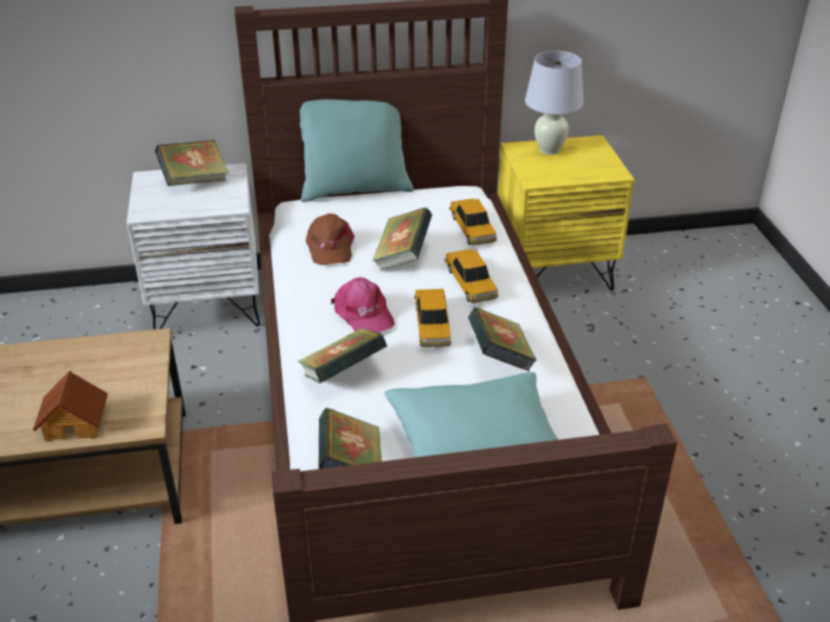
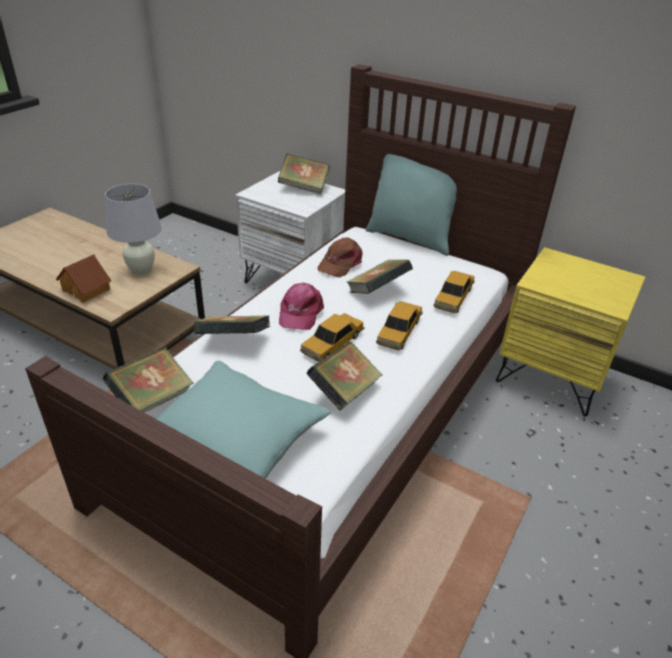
camera: 40 degrees right, 0 degrees up
(549, 149) = (578, 267): white table lamp -> white table lamp (141, 271)

